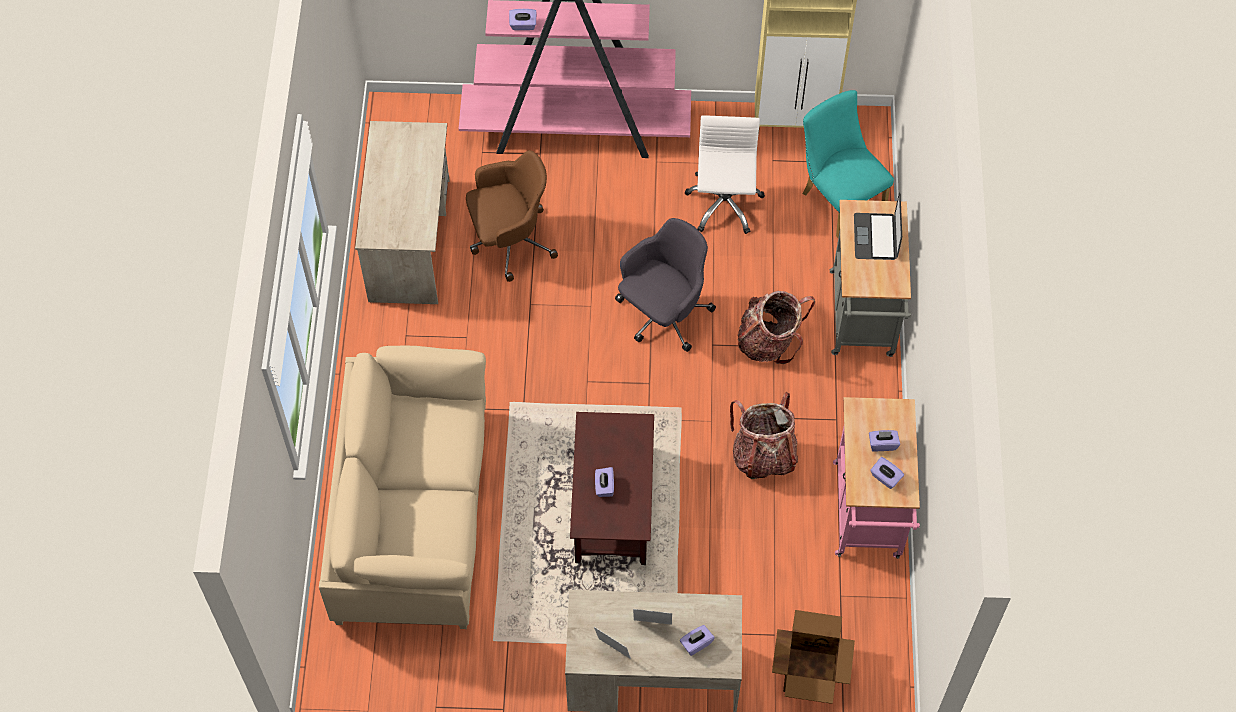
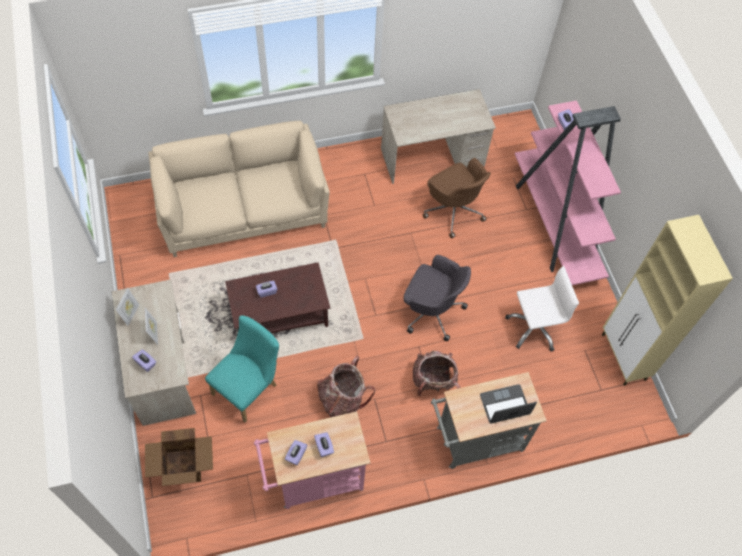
camera: 70 degrees right, 0 degrees up
(838, 198) = (572, 402): turquoise chair -> turquoise chair (249, 387)

